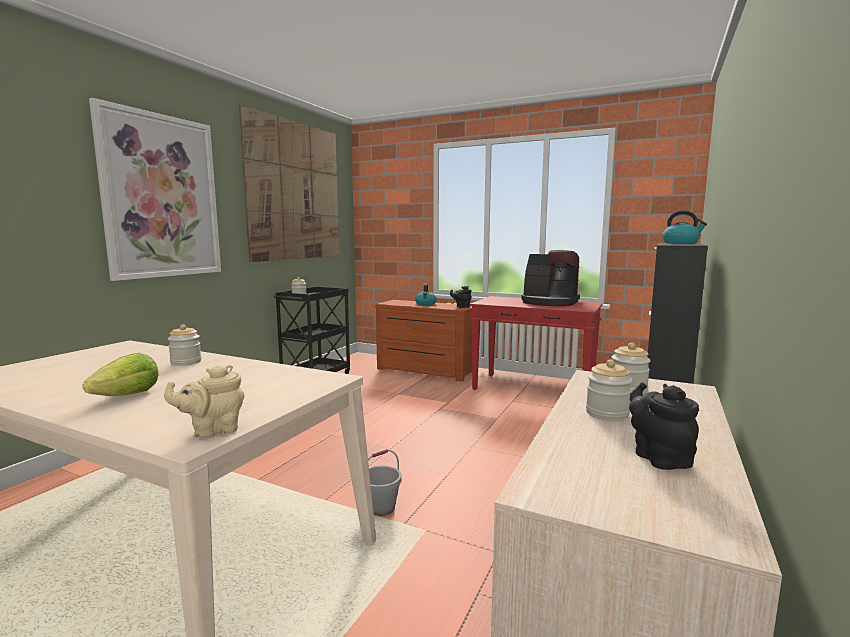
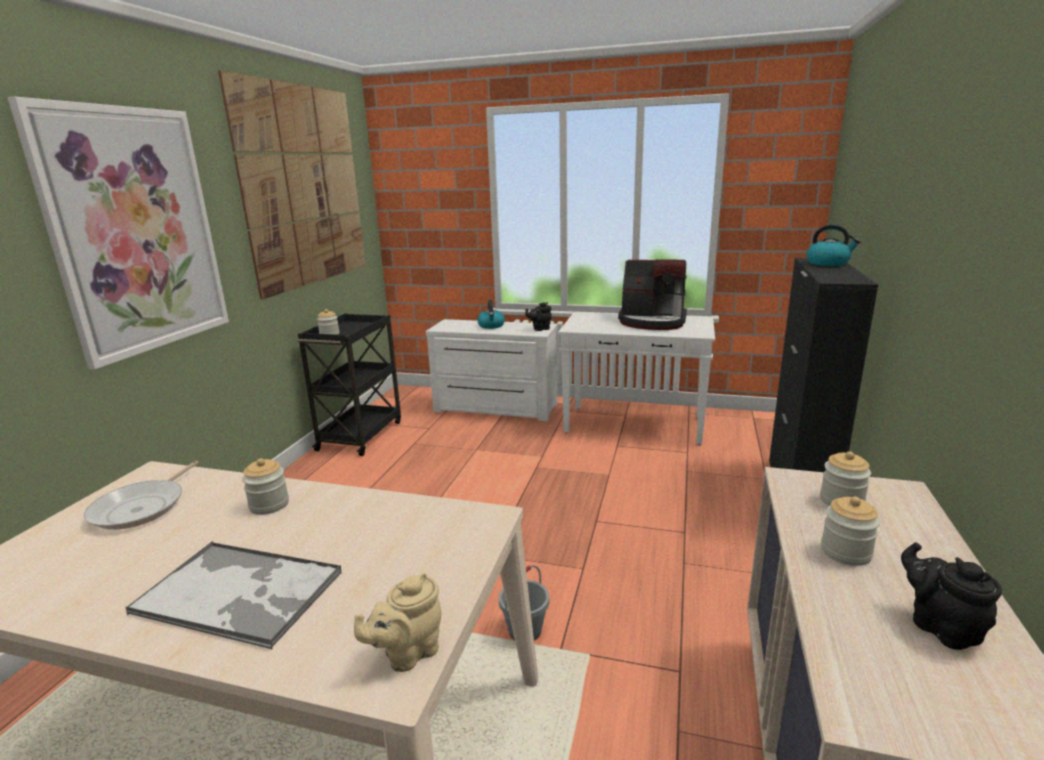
camera: 10 degrees left, 10 degrees up
(105, 357) = (142, 507): none -> frying pan
(128, 396) = (240, 593): lettuce -> tray
(424, 371) = (495, 408): brown dresser -> white dresser
(534, 389) = (635, 425): red console table -> white console table

